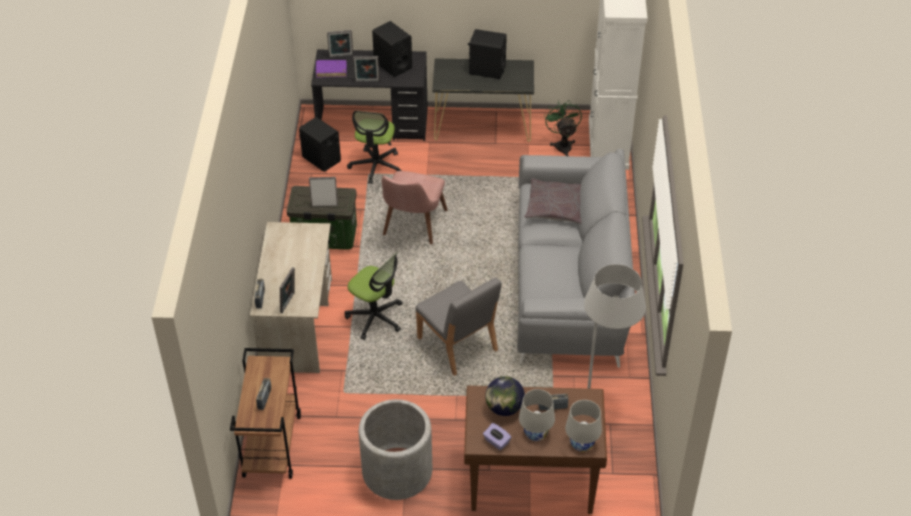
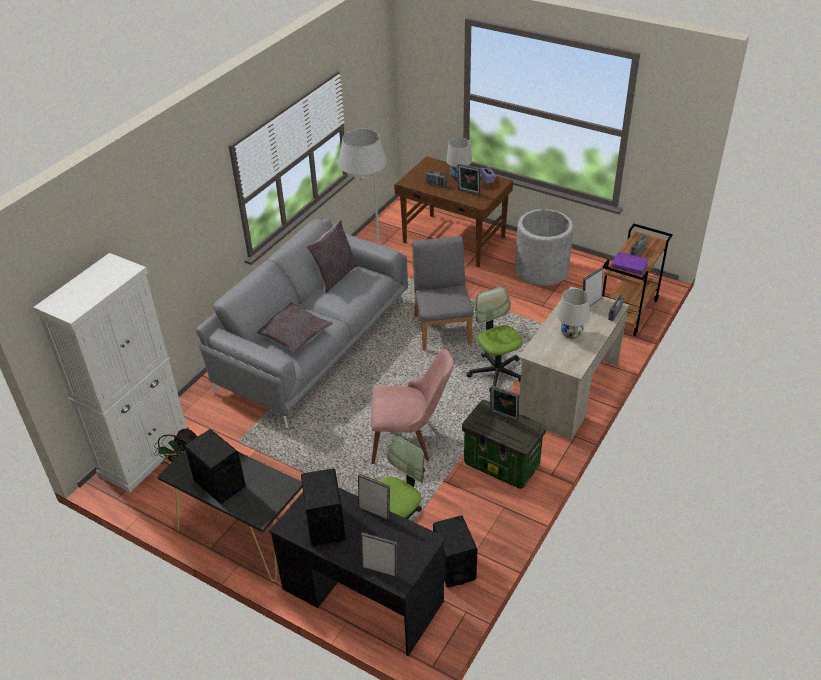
camera: 150 degrees left, 5 degrees down
(331, 71) = (408, 548): purple book -> purple book (629, 266)
(412, 229) = (410, 440): pink chair -> pink chair turned 45 degrees clockwise
(504, 408) = (468, 192): globe -> picture frame
(575, 279) = (335, 276): none -> grey pillow
(581, 444) = (434, 164): white table lamp -> white table lamp (571, 333)

